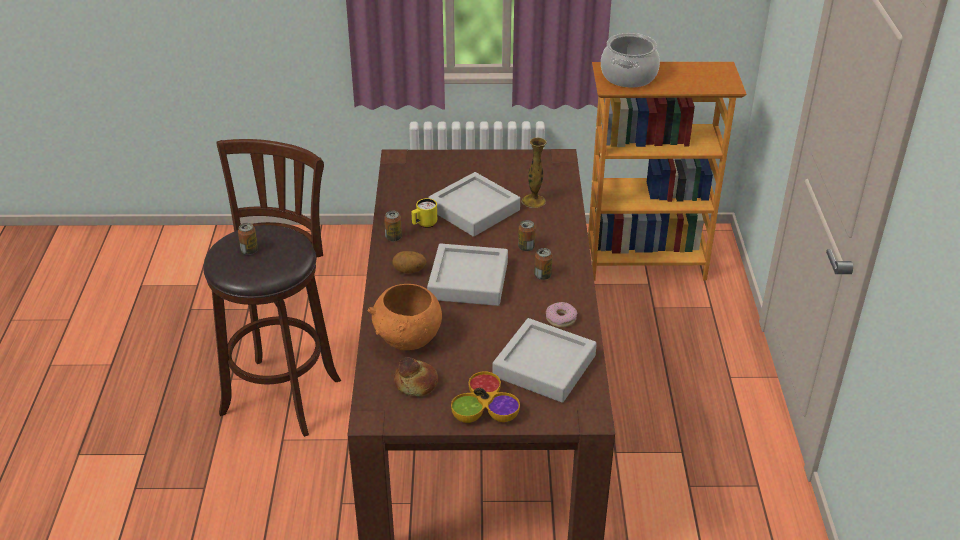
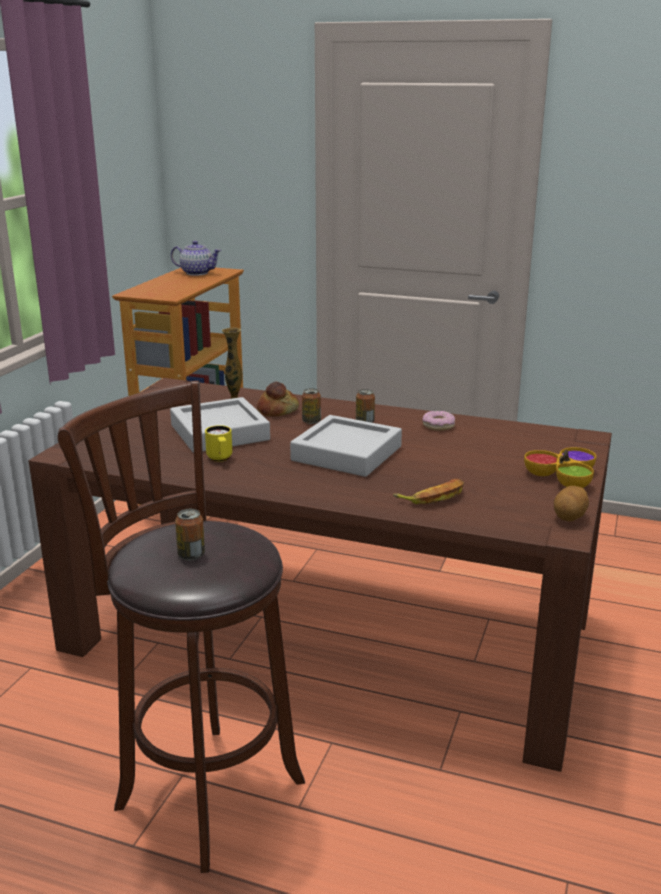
camera: 70 degrees left, 15 degrees down
(393, 237) = (229, 478): can -> none
(408, 340) = (433, 497): orange bowl -> banana
(409, 271) = (304, 479): potato -> potato (569, 517)
(416, 384) = (512, 503): bread -> bread (278, 411)
(544, 366) = (507, 443): grey tray -> none
(628, 76) = (160, 290): cooking pot -> none
(706, 75) = (196, 273): none -> teapot

